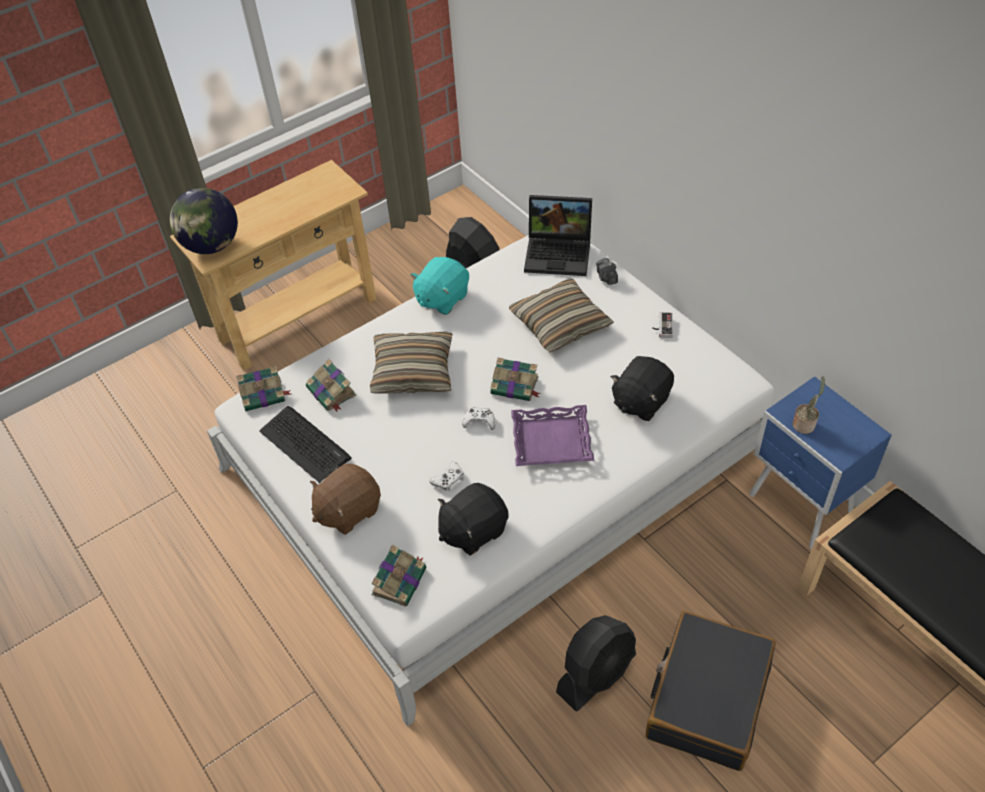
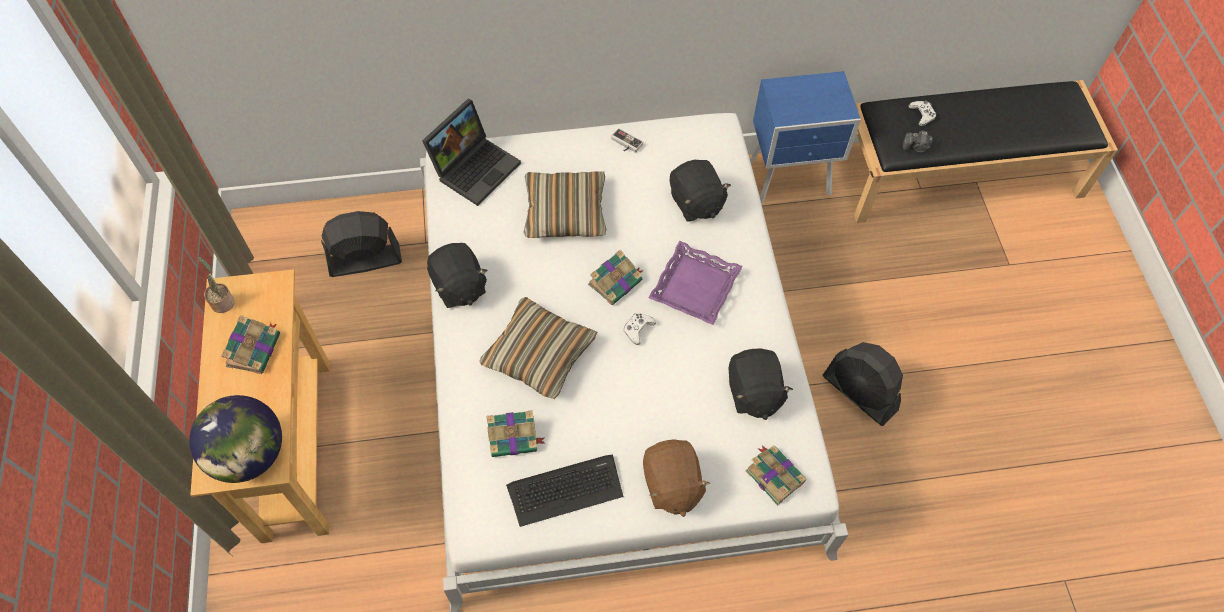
camera: 65 degrees left, 10 degrees up
(264, 395) = (472, 502): book -> book (254, 349)
(442, 298) = (459, 287): turquoise plush toy -> black plush toy
(448, 479) = (687, 385): white game controller -> white game controller (922, 115)
(596, 673) = (859, 393): black fan -> black fan turned 150 degrees clockwise
(606, 277) = (535, 150): camera -> camera (916, 147)
(707, 698) = (916, 332): black suitcase -> none
(804, 424) = (803, 112): potted plant -> potted plant (222, 301)

